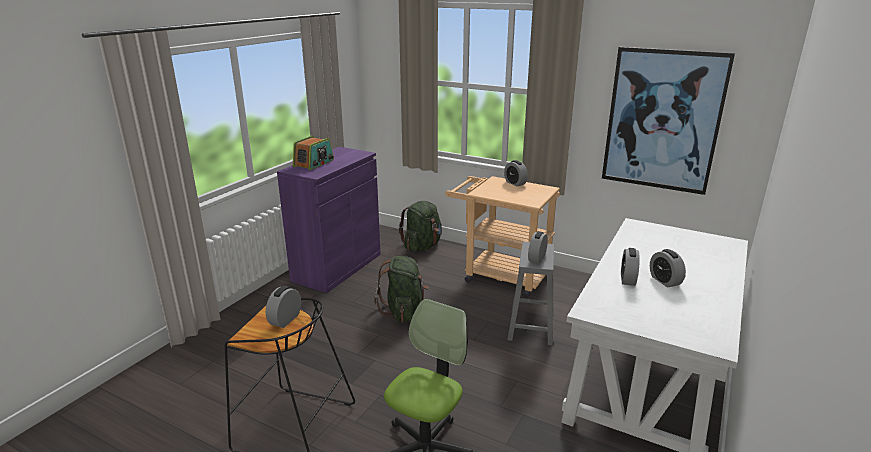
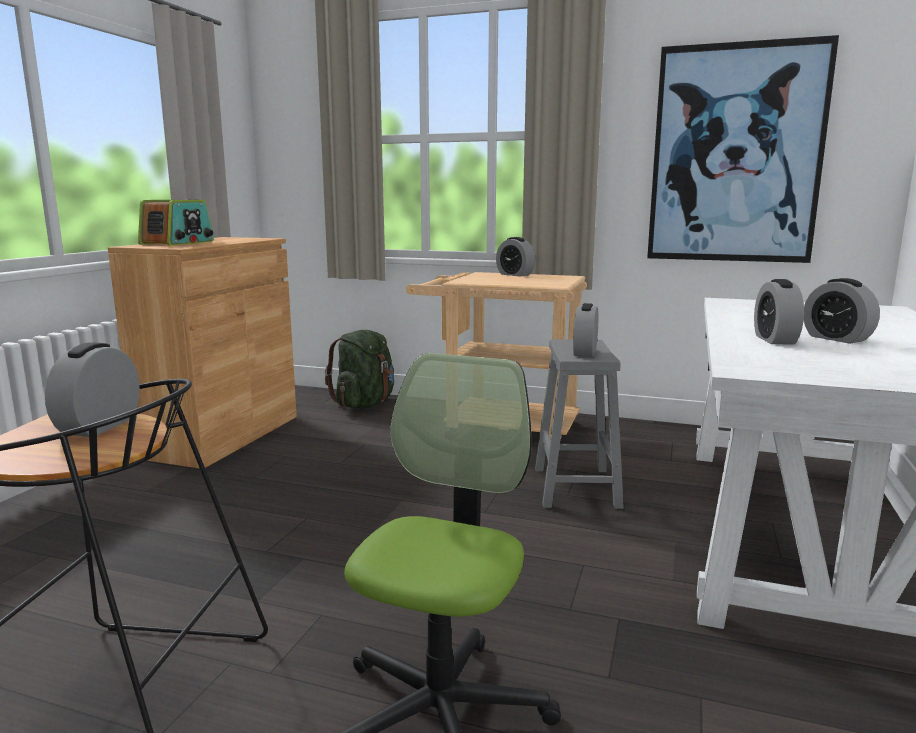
camera: 10 degrees left, 10 degrees down
(337, 267) = (222, 436): purple cabinet -> brown cabinet
(404, 311) = (348, 483): green backpack -> none

